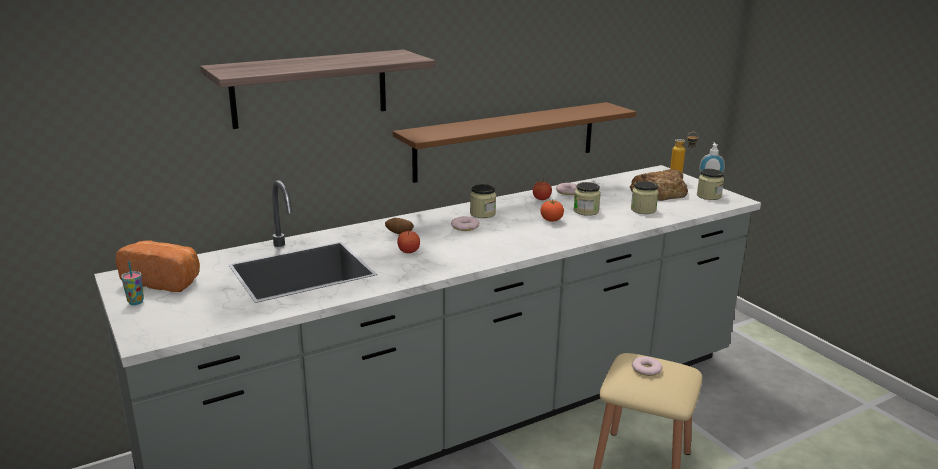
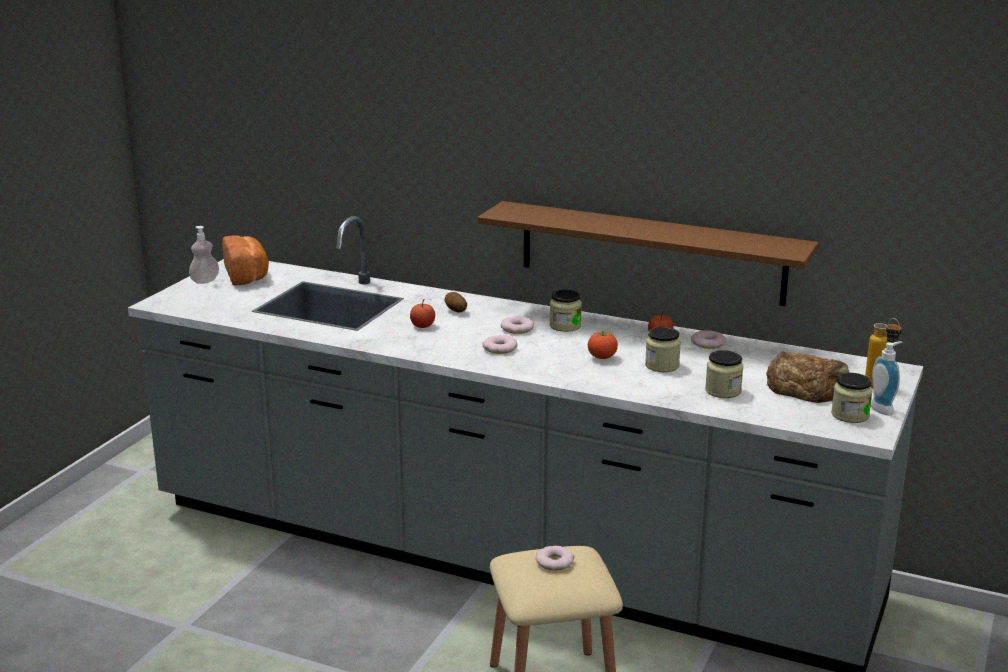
camera: 55 degrees right, 0 degrees up
(136, 302) = (205, 281): cup -> soap dispenser
(310, 88) = (417, 134): shelf -> none
(492, 241) = (500, 348): none -> donut

